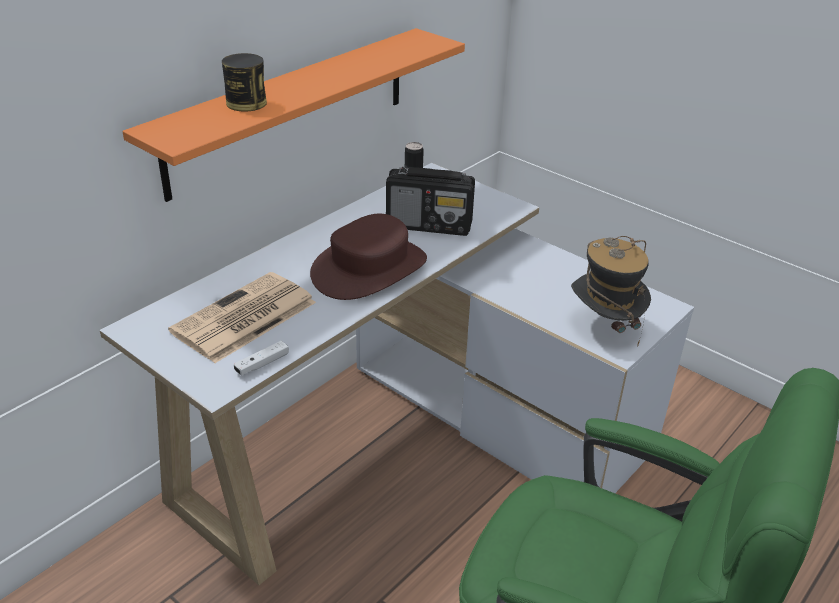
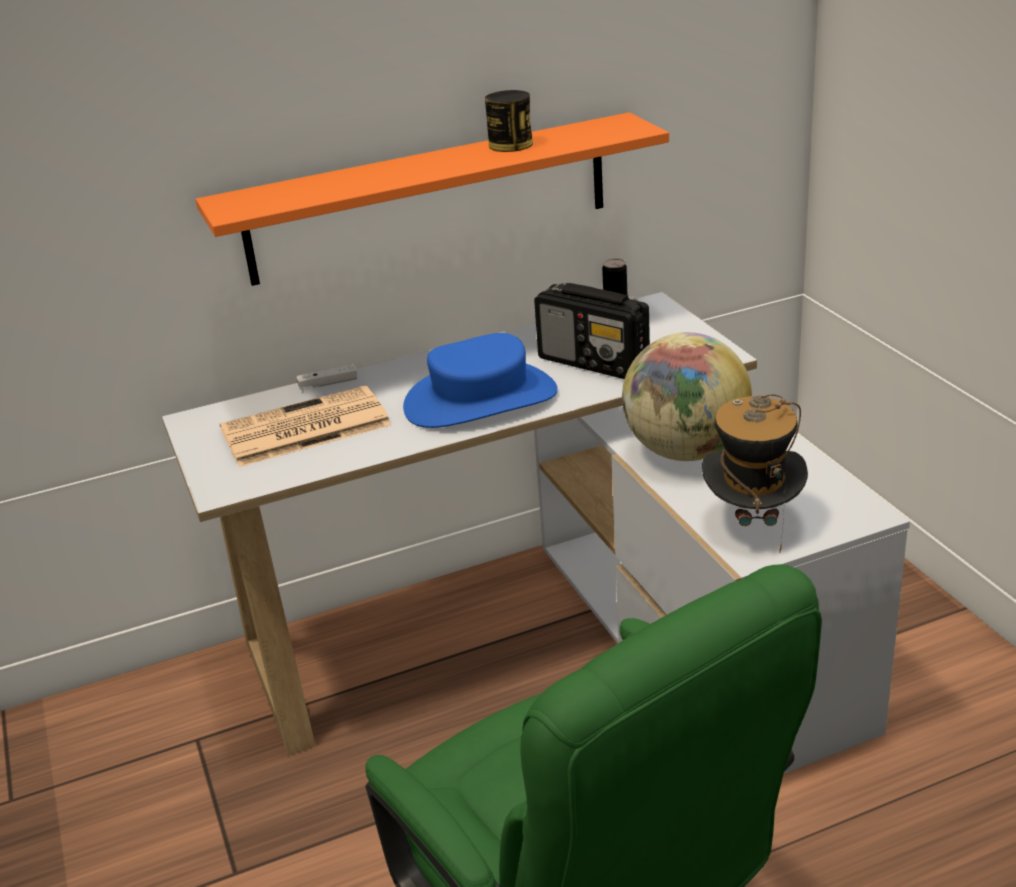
camera: 30 degrees right, 5 degrees down
(246, 103) = (341, 181): can -> can (510, 145)
(262, 364) = (283, 476): white game controller -> white game controller (328, 383)
(369, 269) = (480, 400): brown hat -> blue hat
(519, 282) = (686, 451): none -> globe

